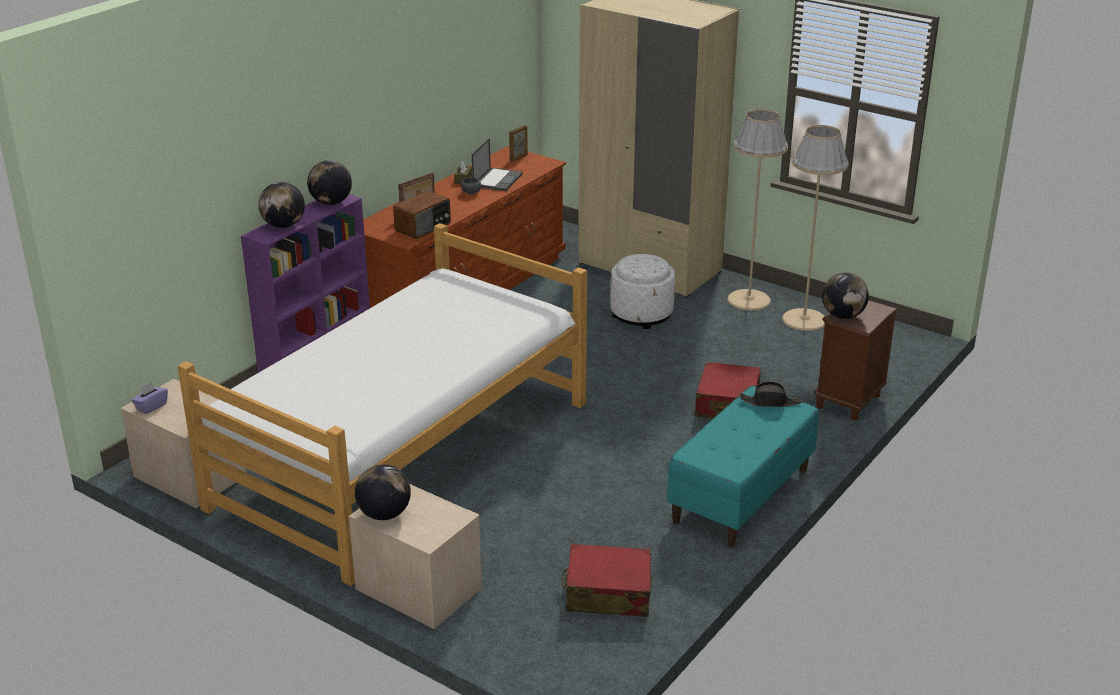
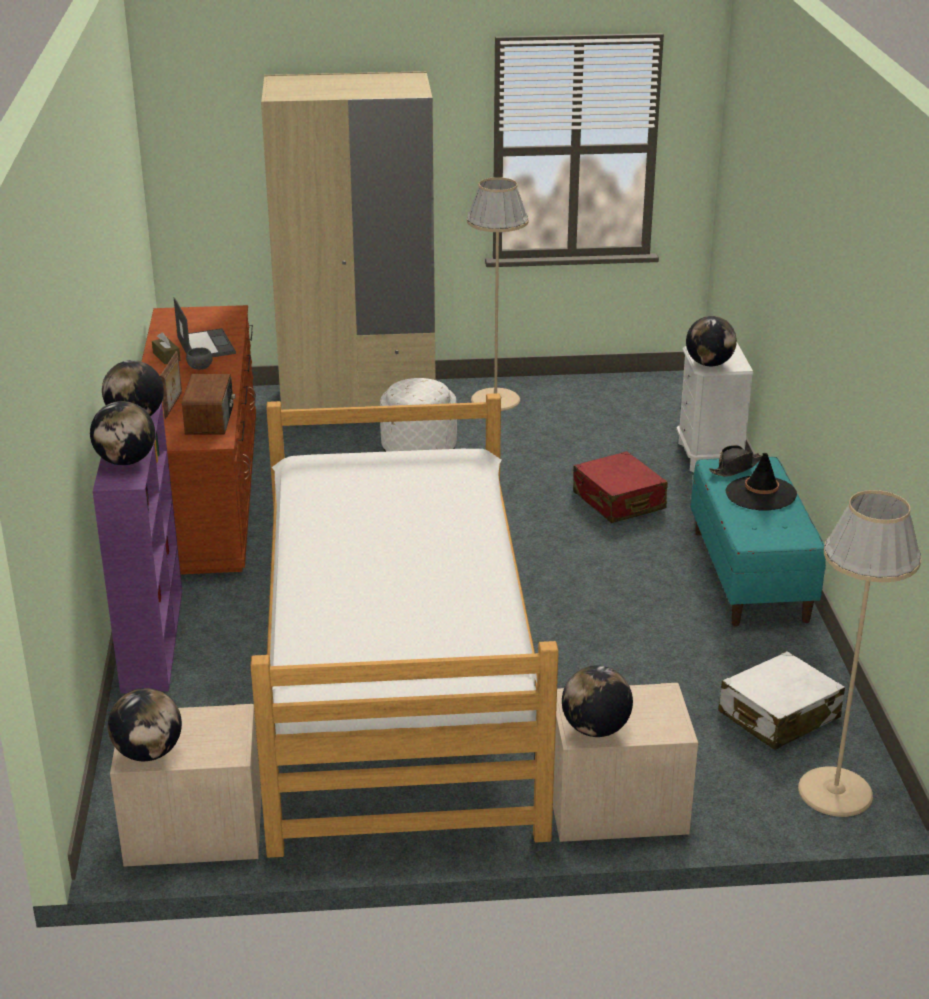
camera: 40 degrees left, 0 degrees up
(151, 406) = (148, 753): purple tissue box -> globe
(518, 158) = (189, 316): picture frame -> none
(607, 593) = (778, 715): red suitcase -> white suitcase
(757, 427) = (760, 494): none -> black hat
(804, 320) = (569, 399): beige floor lamp -> beige floor lamp (835, 792)
(848, 401) = (709, 456): brown nightstand -> white nightstand

